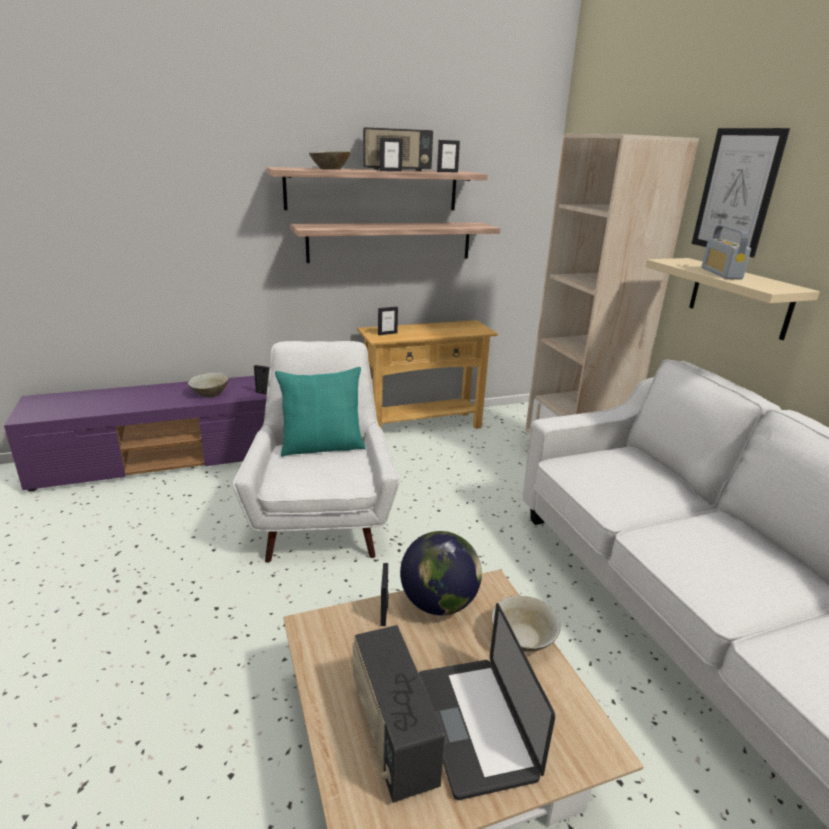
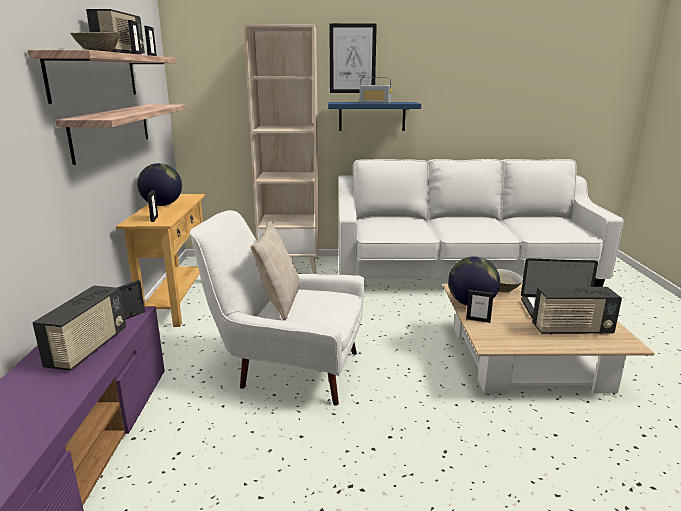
camera: 70 degrees left, 5 degrees down
(210, 394) = (88, 348): beige bowl -> radio
(322, 446) = (279, 302): turquoise pillow -> beige pillow
(435, 327) = (162, 205): none -> globe
(739, 298) = (372, 116): beige shelf -> blue shelf

